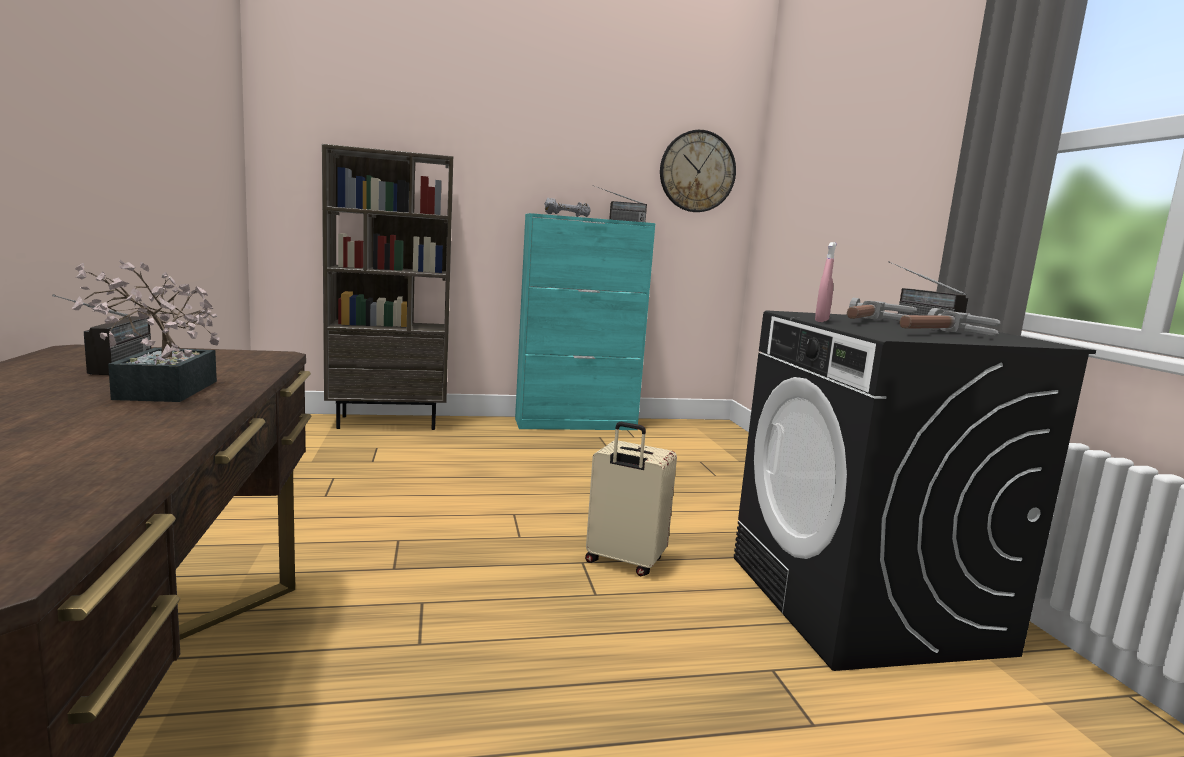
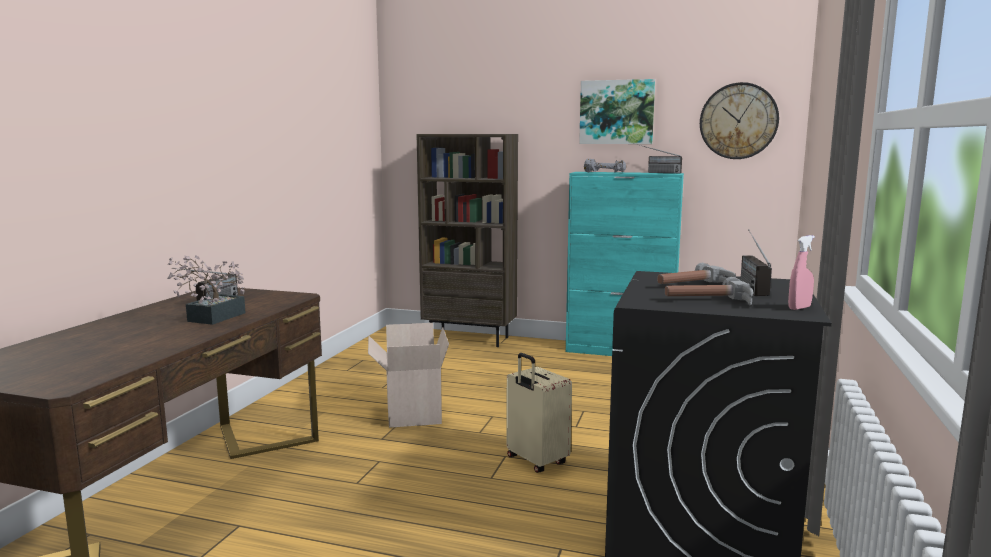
camera: 30 degrees right, 0 degrees up
(403, 526) = (411, 413): none -> cardboard box
(572, 148) = (616, 112): none -> picture
(821, 321) = (641, 284): pink spray bottle -> pink spray bottle (799, 308)

